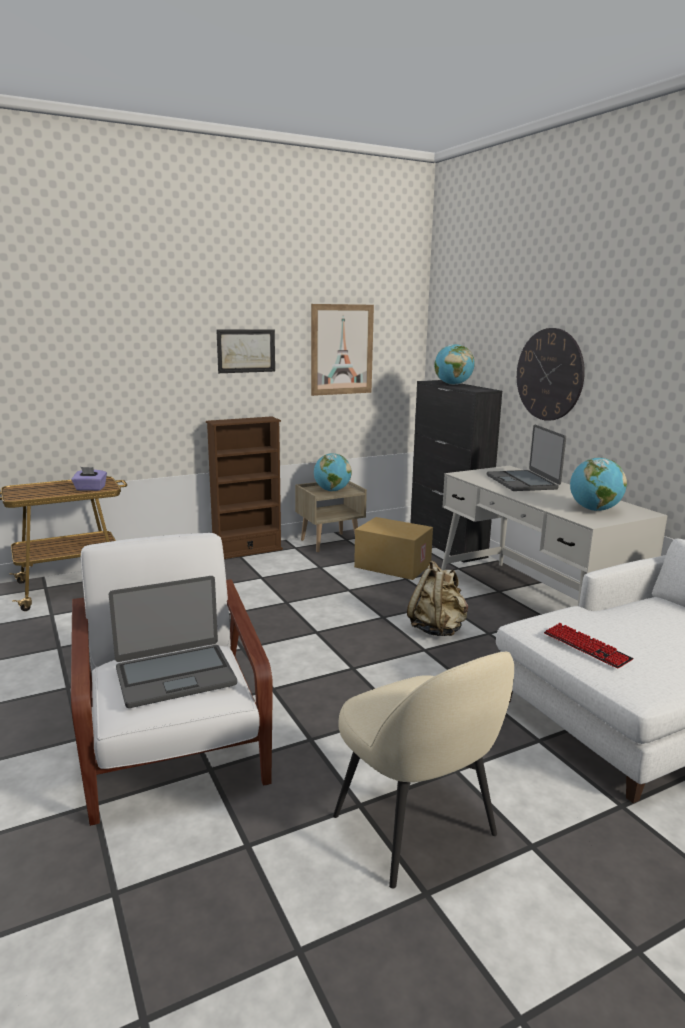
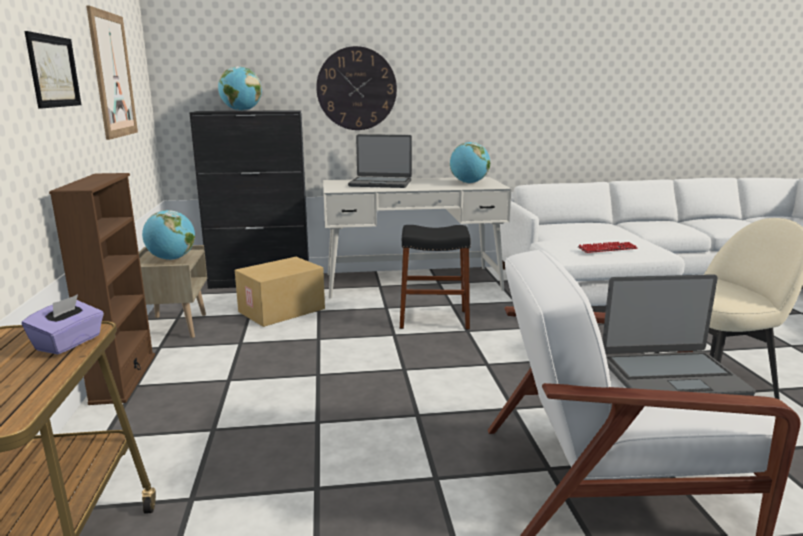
camera: 70 degrees left, 0 degrees up
(175, 675) = (671, 376): laptop -> laptop turned 90 degrees clockwise
(437, 629) = (433, 319): beige backpack -> black stool

